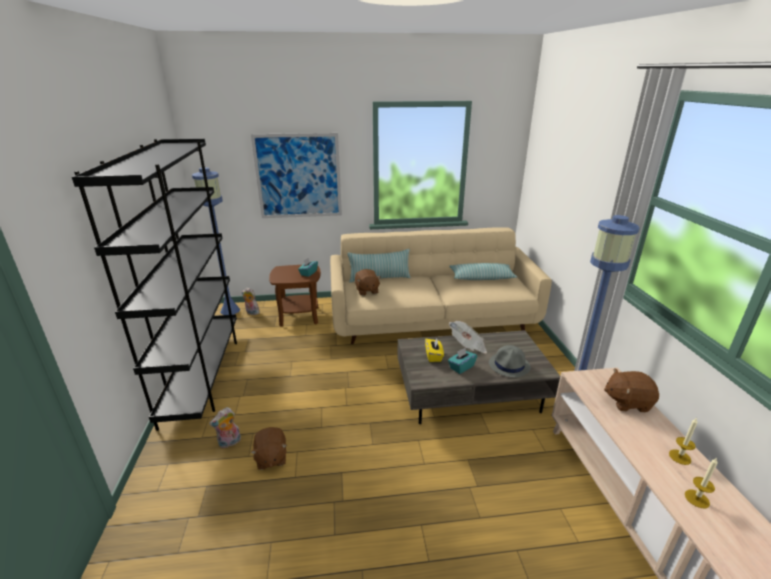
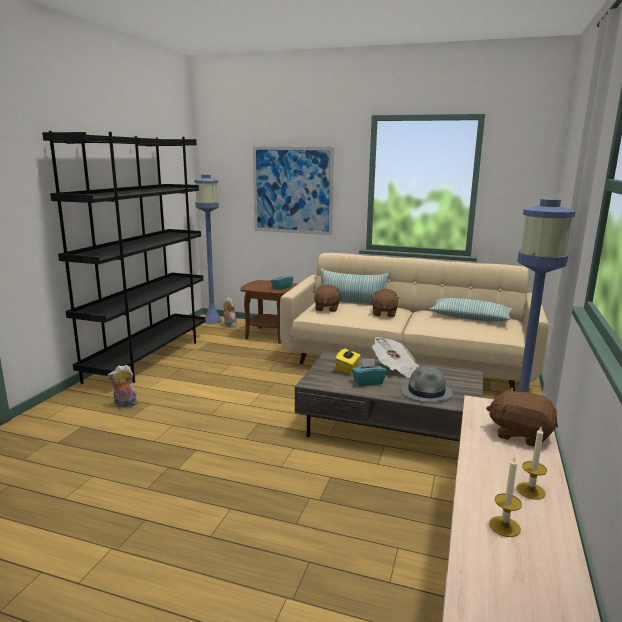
camera: 25 degrees right, 10 degrees down
(271, 458) = (147, 423): brown plush toy -> brown plush toy (384, 313)

